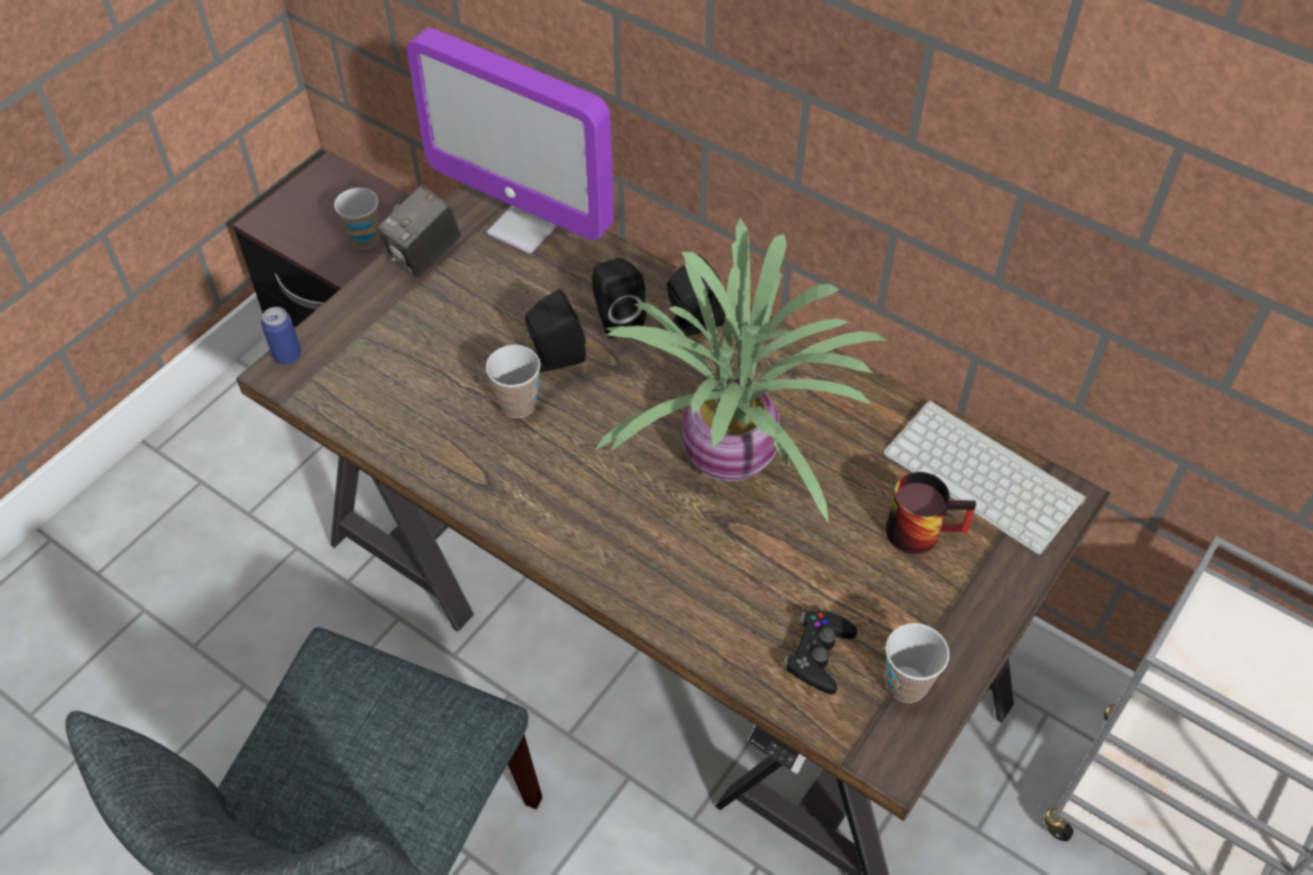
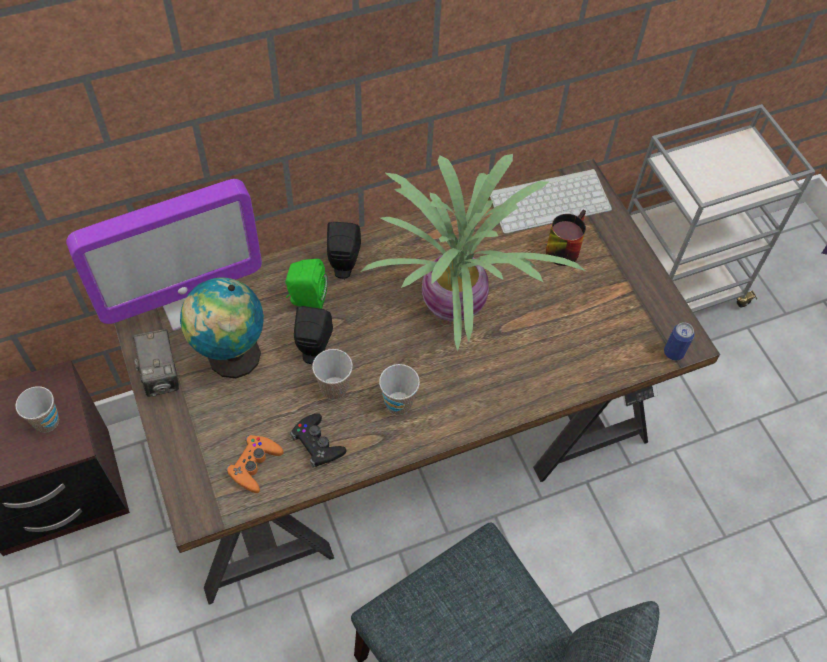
camera: 60 degrees left, 5 degrees up
(287, 355) = (183, 503): can -> can (673, 352)
(371, 388) = (254, 465): none -> orange game controller
(489, 297) = (231, 358): none -> globe
(616, 318) = (306, 300): black speaker -> green speaker
(818, 655) = (610, 338): black game controller -> black game controller (317, 443)
(906, 684) = (651, 311): cup -> cup (398, 403)

